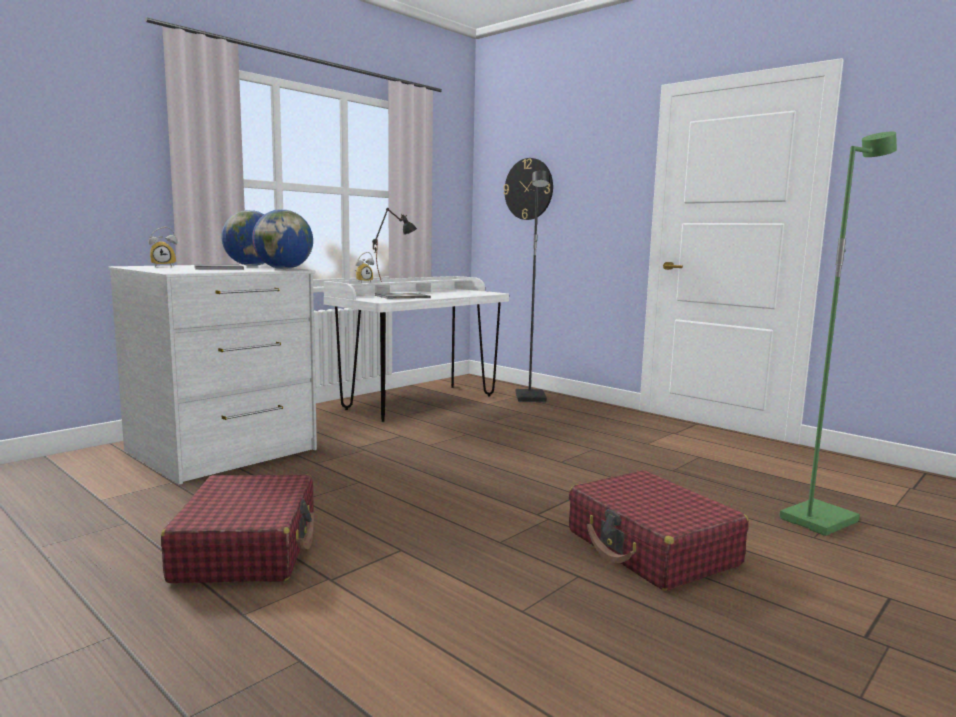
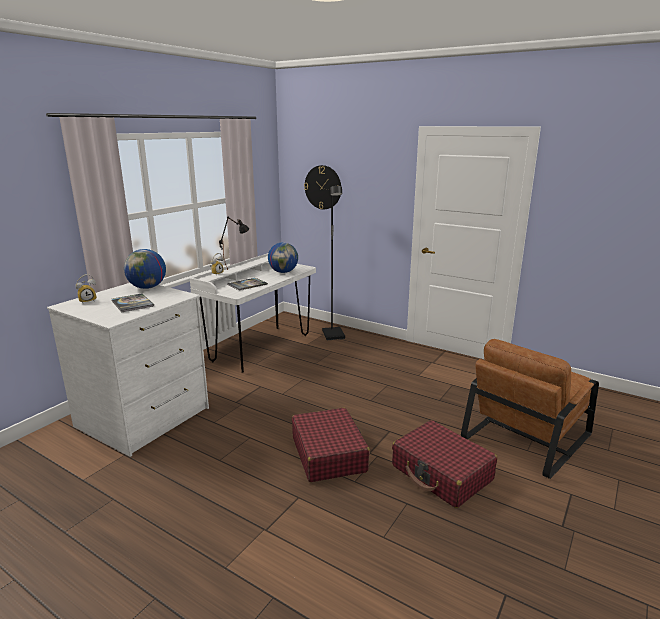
camera: 10 degrees left, 10 degrees up
(248, 548) = (203, 510): red suitcase -> red suitcase (328, 454)
(284, 269) = (177, 296): globe -> globe (283, 272)
(817, 519) = (527, 434): green floor lamp -> brown armchair

